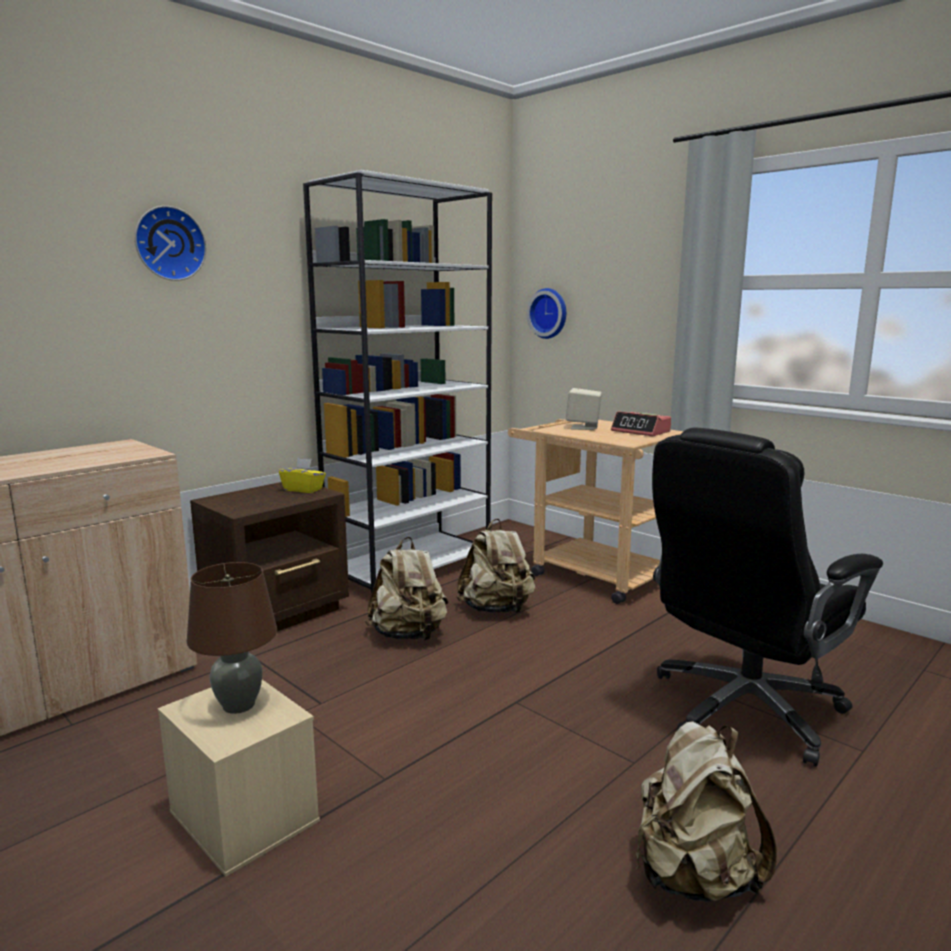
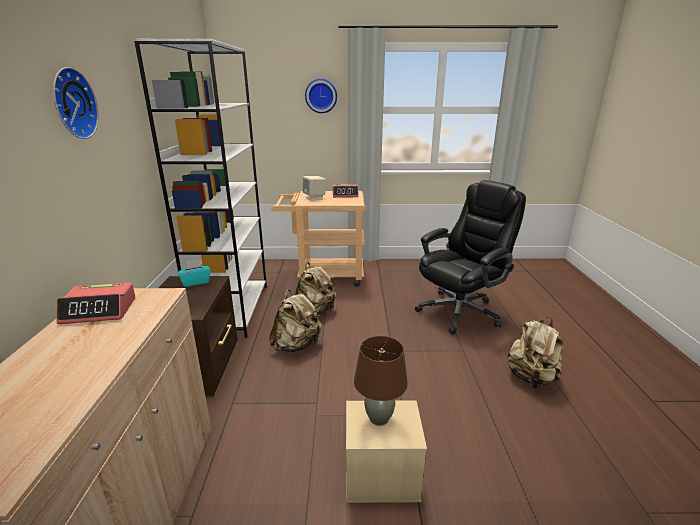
camera: 45 degrees left, 10 degrees up
(90, 451) = (100, 310): none -> alarm clock
(303, 489) = (196, 282): yellow tissue box -> turquoise tissue box
(549, 313) = (252, 128): wall clock -> wall clock (321, 96)
(743, 710) = (460, 311): black office chair -> black office chair turned 135 degrees counterclockwise

